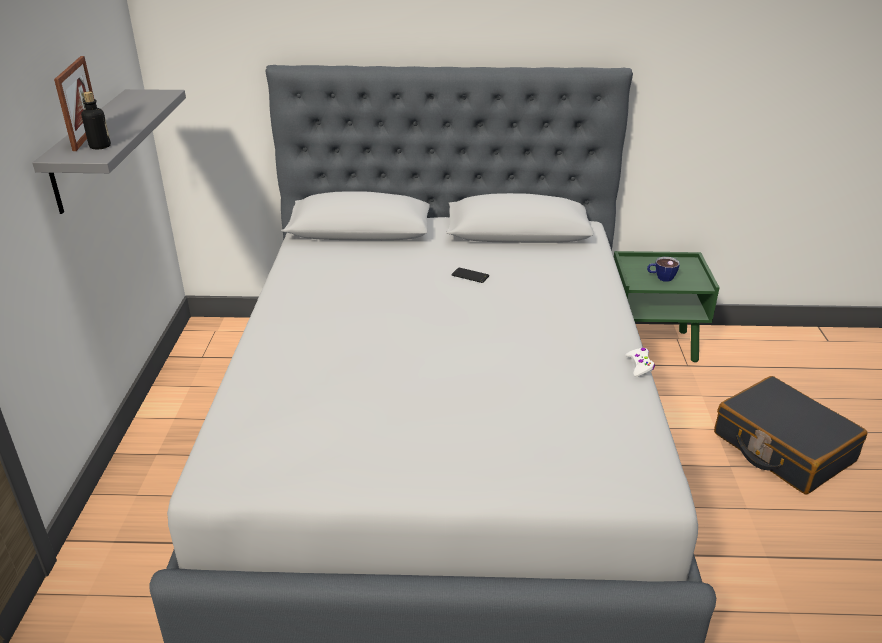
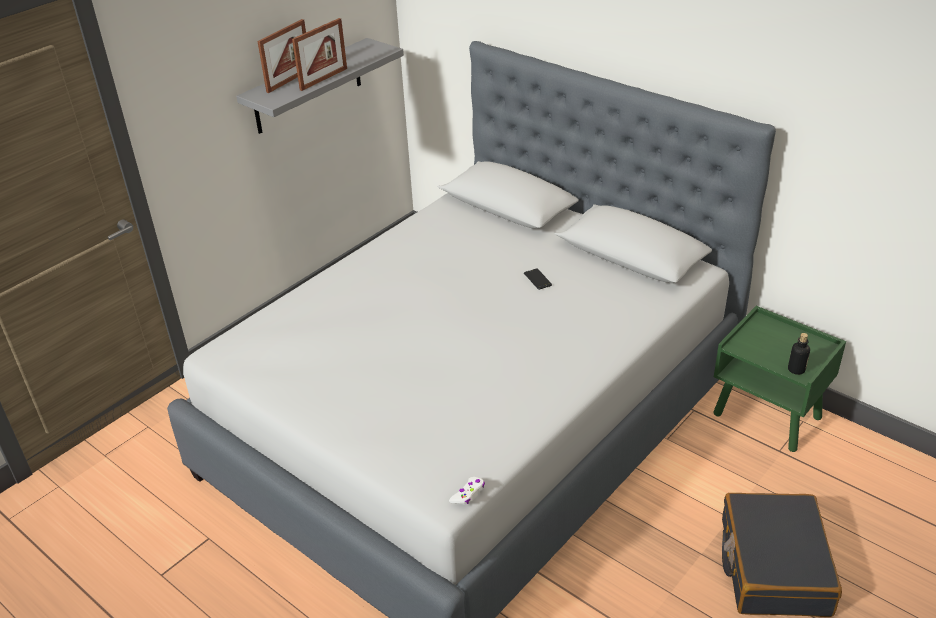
camera: 40 degrees right, 5 degrees up
(100, 146) = (285, 93): bottle -> bottle (796, 369)
(131, 127) = (324, 79): none -> picture frame
(639, 366) = (562, 411): white game controller -> white game controller (468, 494)
(661, 277) = (769, 350): cup -> none

